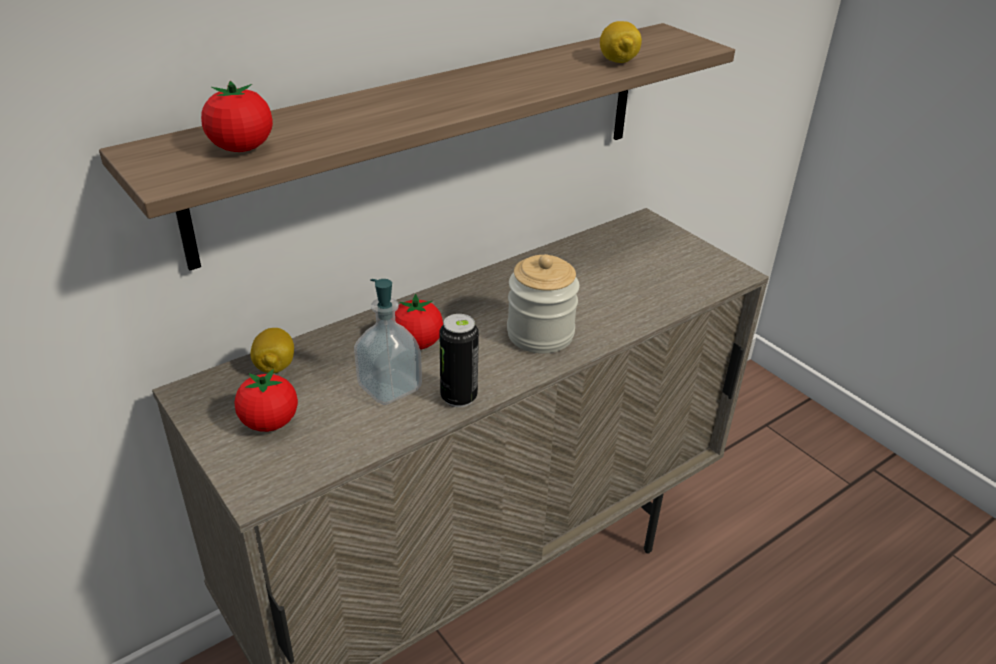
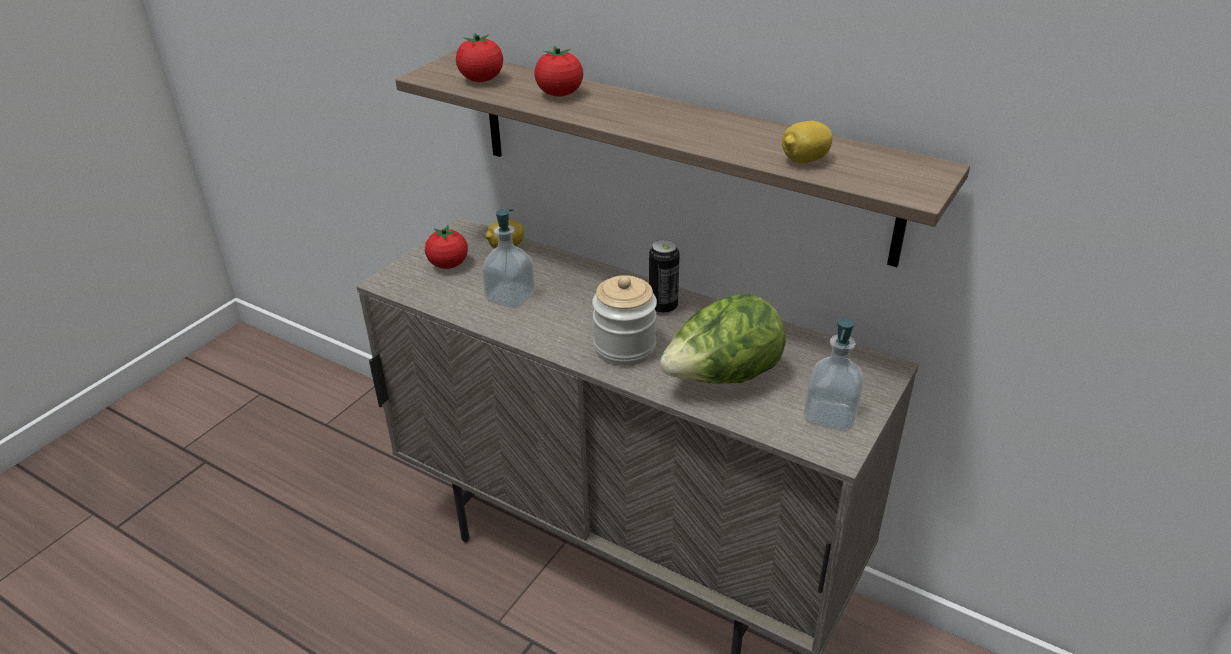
camera: 70 degrees right, 0 degrees up
(416, 344) = (570, 293): tomato -> tomato (559, 94)
(458, 397) = (517, 329): can -> can (663, 307)
(619, 295) = (722, 378): none -> lettuce
(693, 262) = (830, 416): none -> soap dispenser

